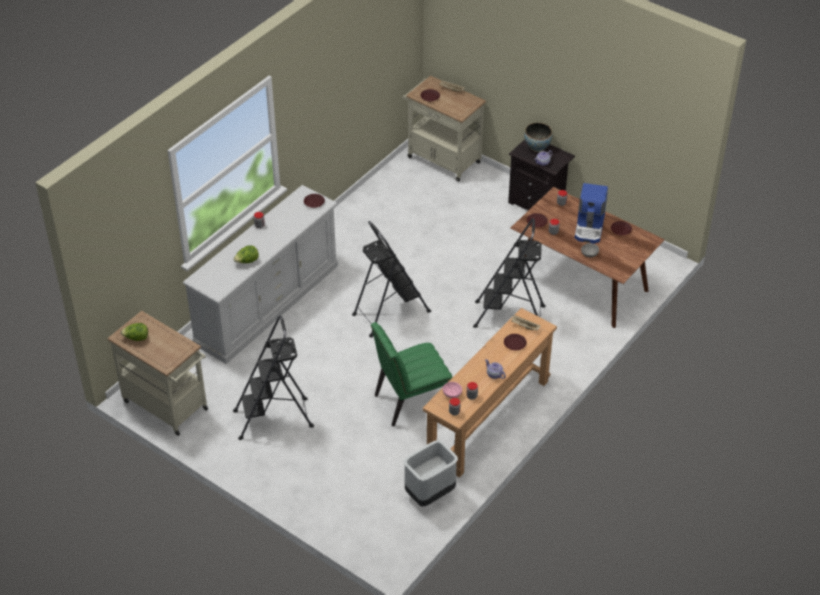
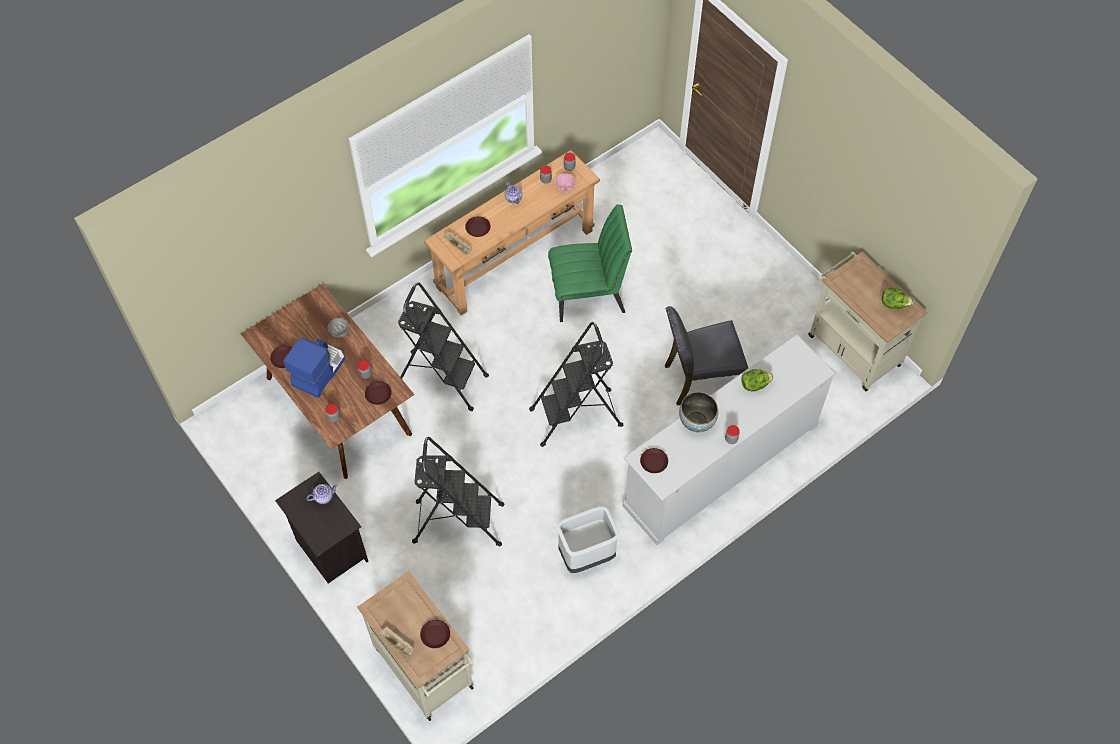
camera: 165 degrees left, 15 degrees up
(274, 418) = (737, 309): step ladder -> step ladder (457, 522)
(297, 358) = (700, 379): none -> grey chair
(430, 493) = (600, 195): grey trash can -> grey trash can (586, 556)
(537, 147) = (317, 528): bowl -> bowl (696, 422)

